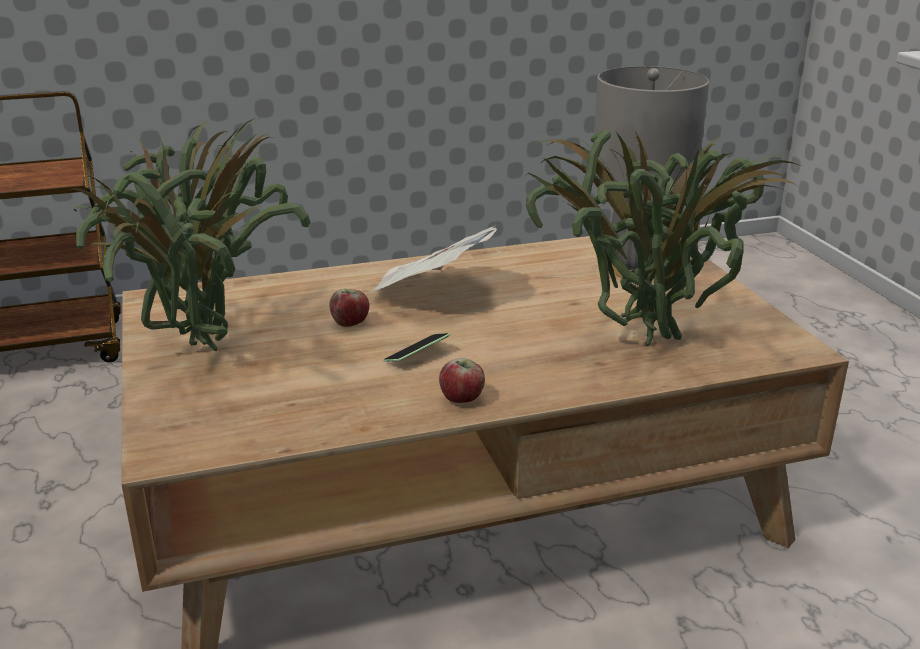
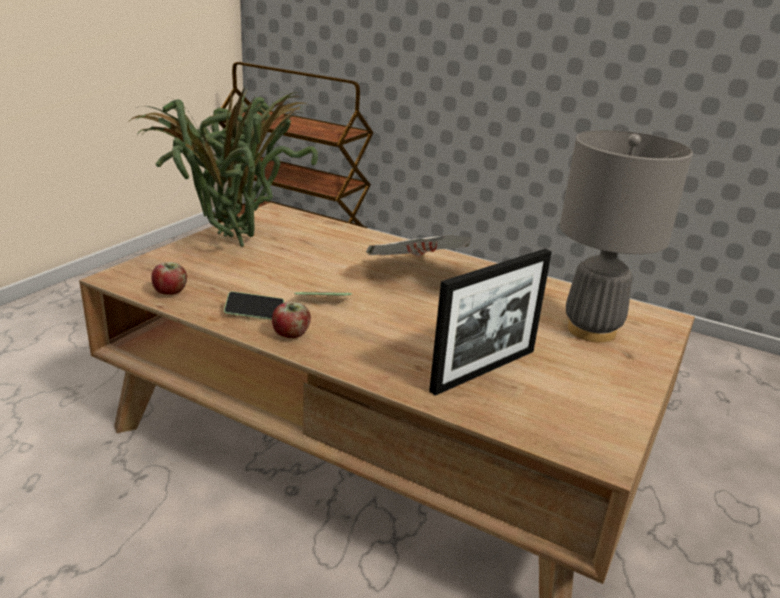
camera: 45 degrees right, 0 degrees up
(350, 323) = (331, 266): apple -> apple (170, 292)
(389, 401) = (254, 313): none -> phone
(640, 338) = (484, 370): potted plant -> picture frame

